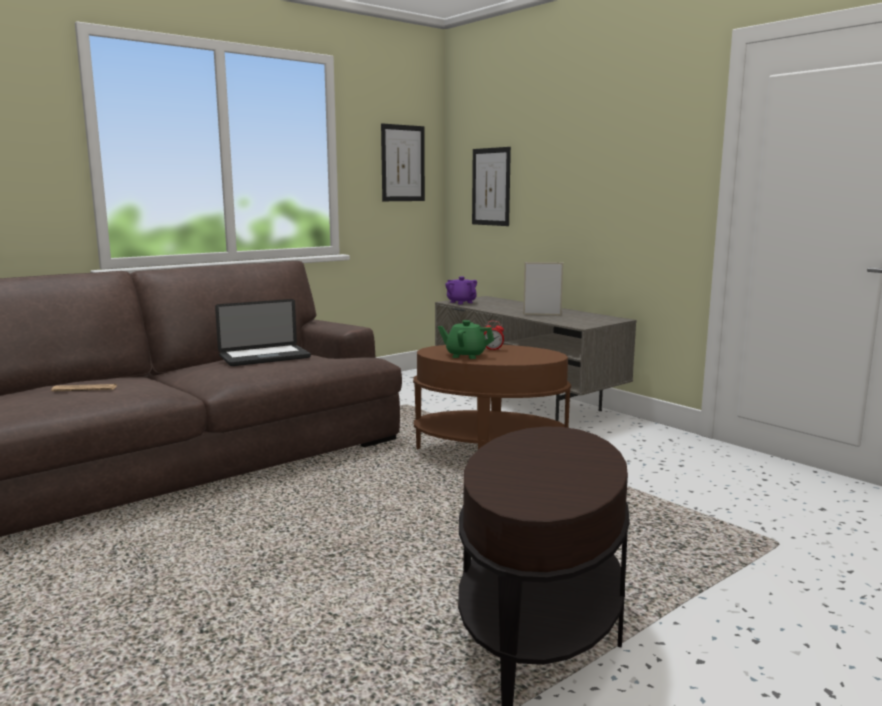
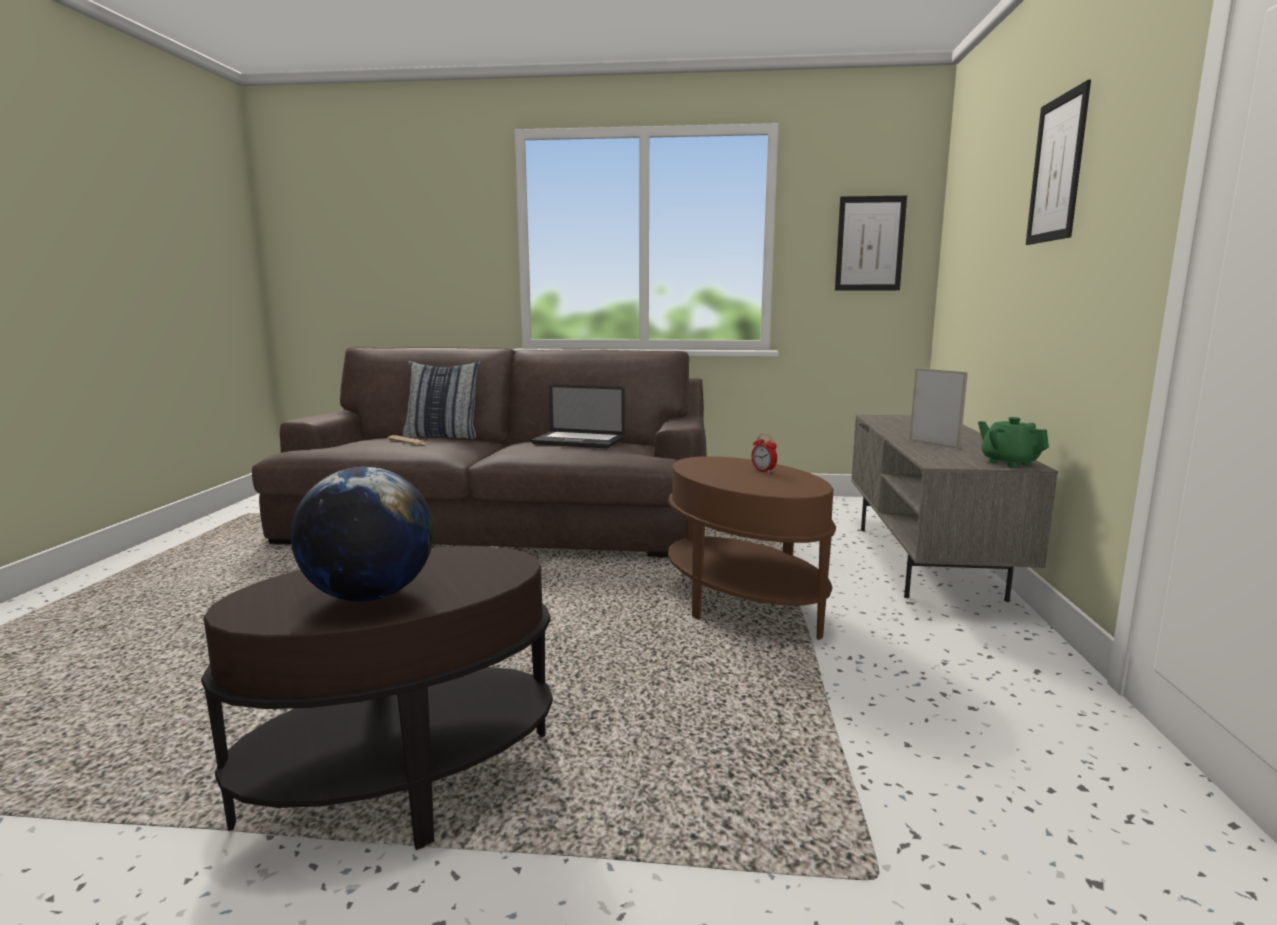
camera: 45 degrees right, 0 degrees up
(88, 379) = (442, 436): none -> pillow
(461, 302) = (883, 418): purple teapot -> none
(465, 355) = (713, 470): green teapot -> green teapot (1009, 462)
(491, 187) = (966, 269): picture -> picture (1057, 169)
(565, 473) = (370, 596): none -> globe

